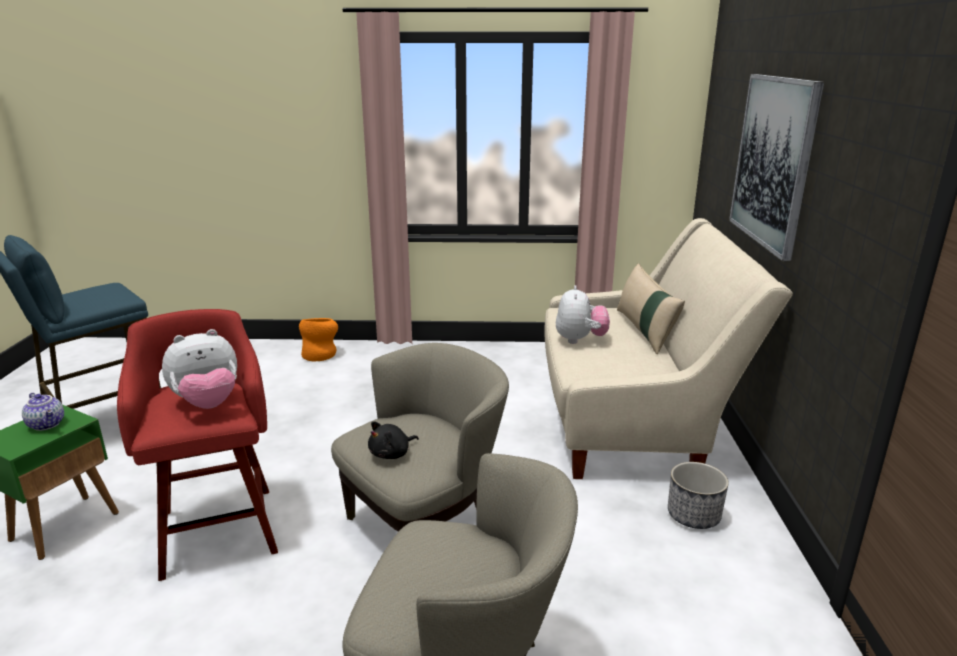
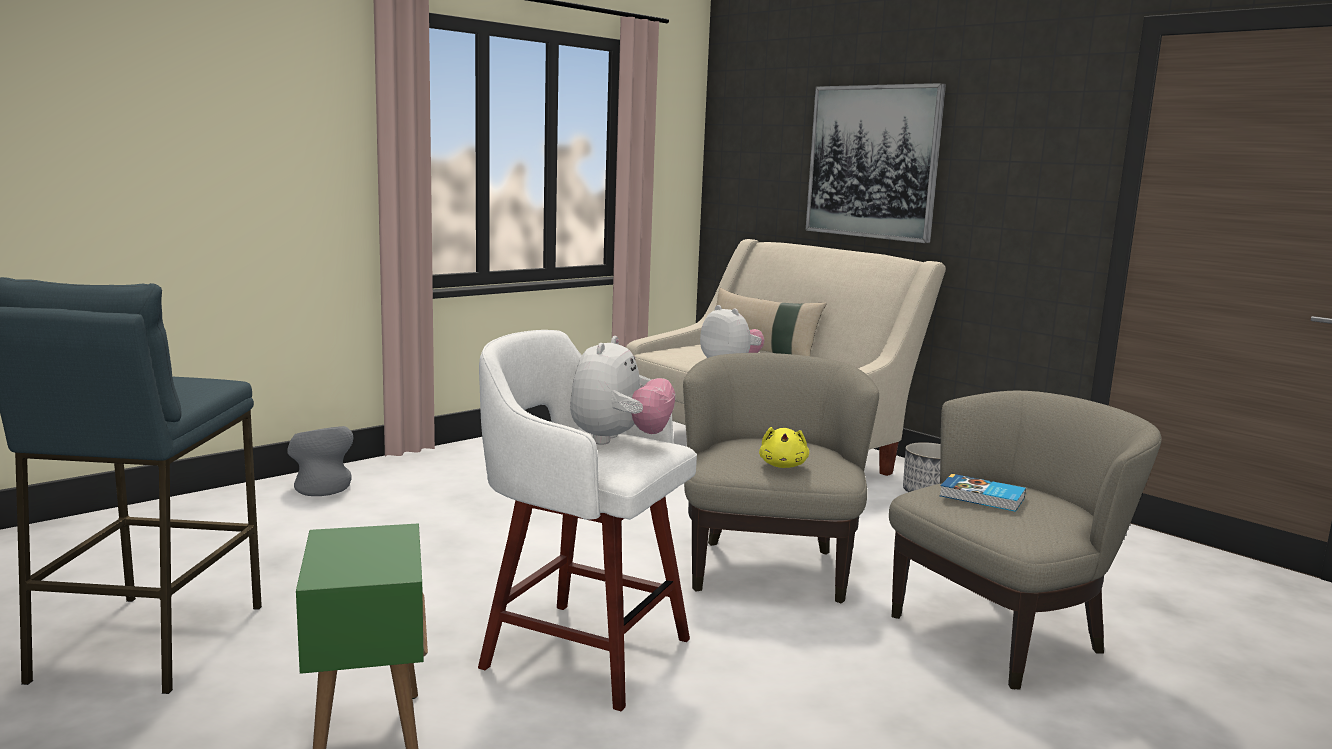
camera: 45 degrees left, 10 degrees down
(47, 424) = (362, 545): teapot -> none
(219, 528) = (581, 651): red stool -> white stool
(320, 354) = (321, 487): orange vase -> grey vase
(392, 454) = (783, 465): black plush toy -> yellow plush toy
(440, 558) = (982, 497): none -> book

